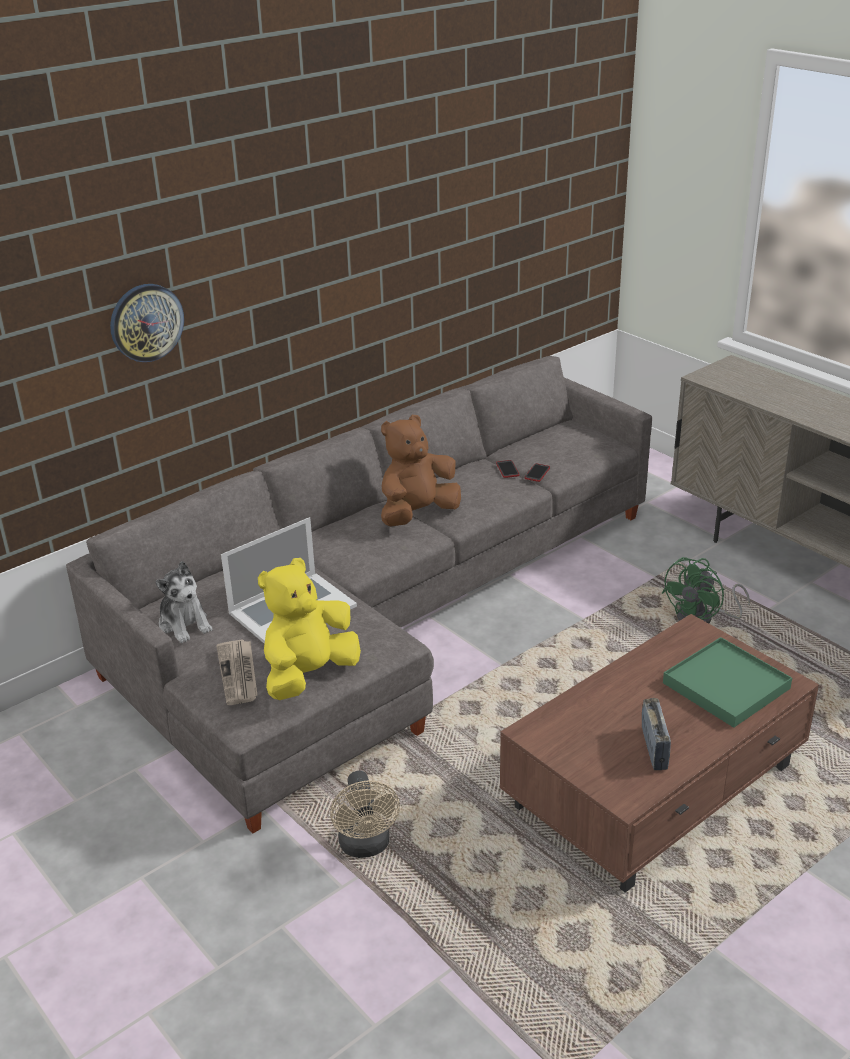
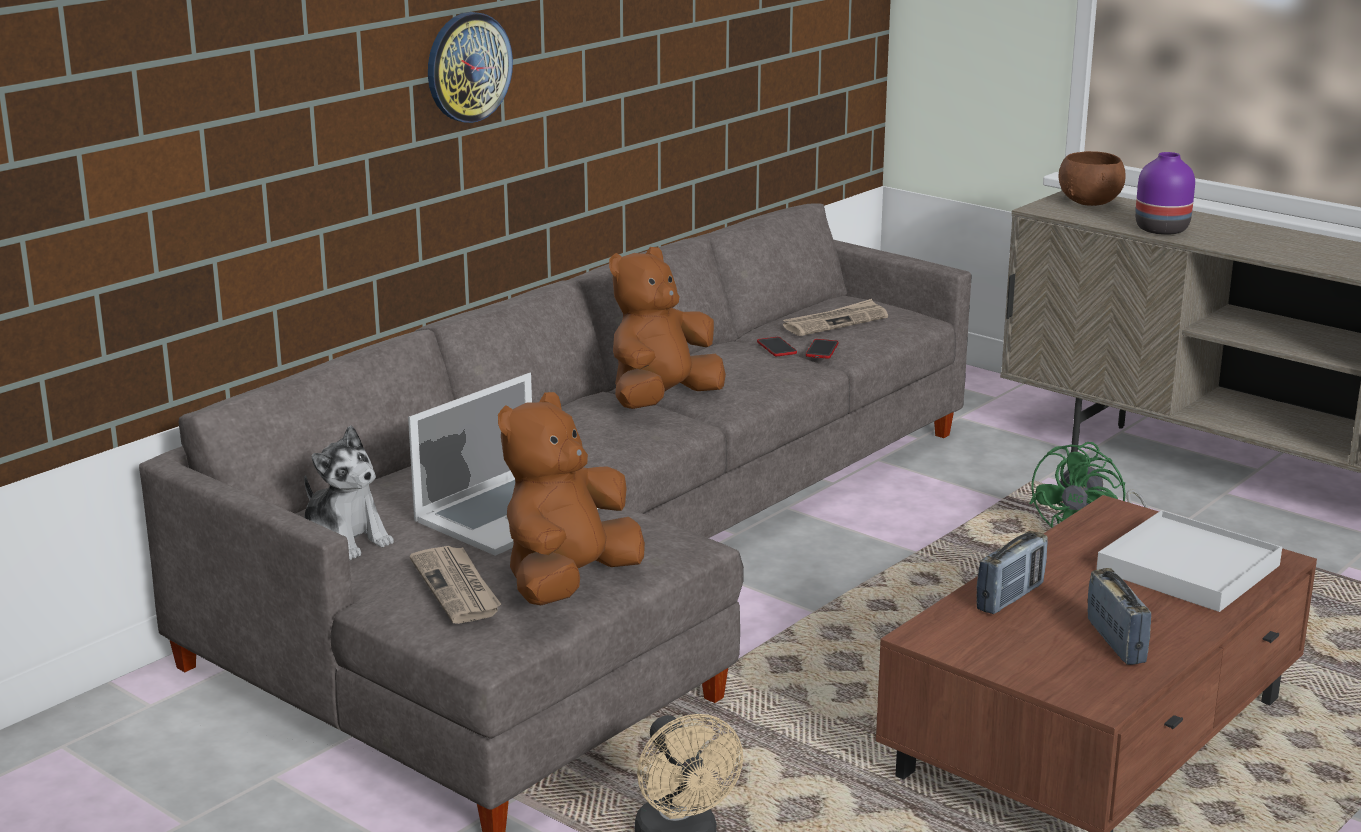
camera: 10 degrees left, 10 degrees down
(146, 322) = (270, 83): wall clock -> wall clock (468, 67)
(309, 675) = (568, 584): yellow plush toy -> brown plush toy
(554, 448) = (835, 322): none -> newspaper
(597, 702) = (1010, 597): none -> radio
(726, 686) = (1188, 568): green tray -> white tray
(738, 371) = (1089, 202): none -> brown bowl
(778, 403) = (1160, 229): none -> purple vase

